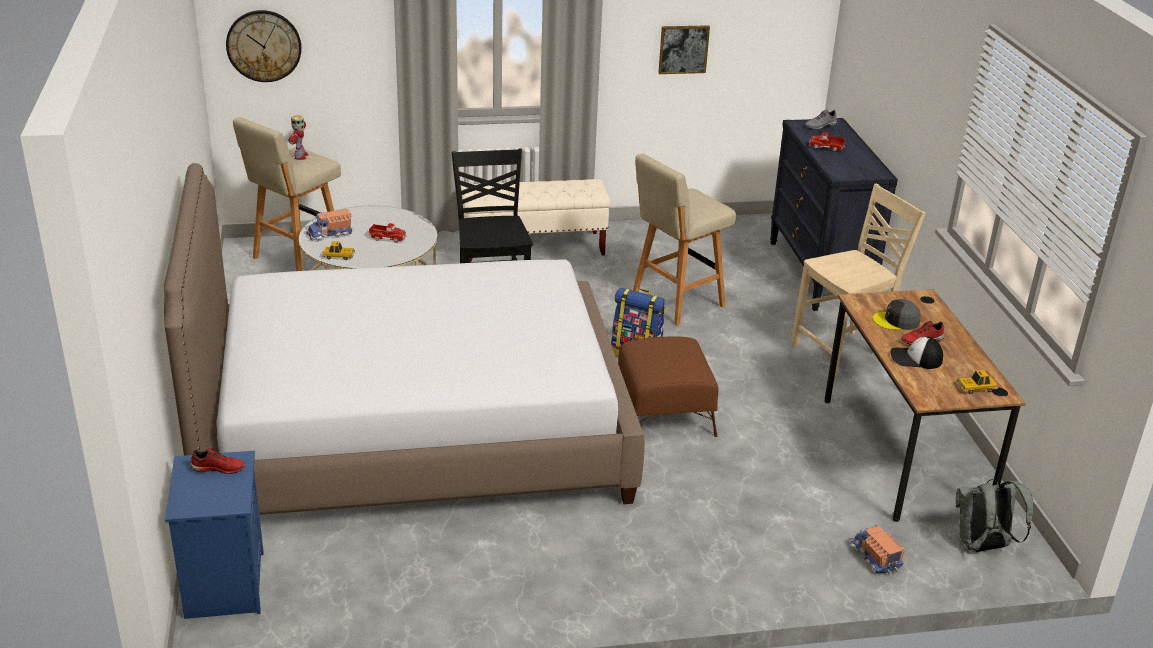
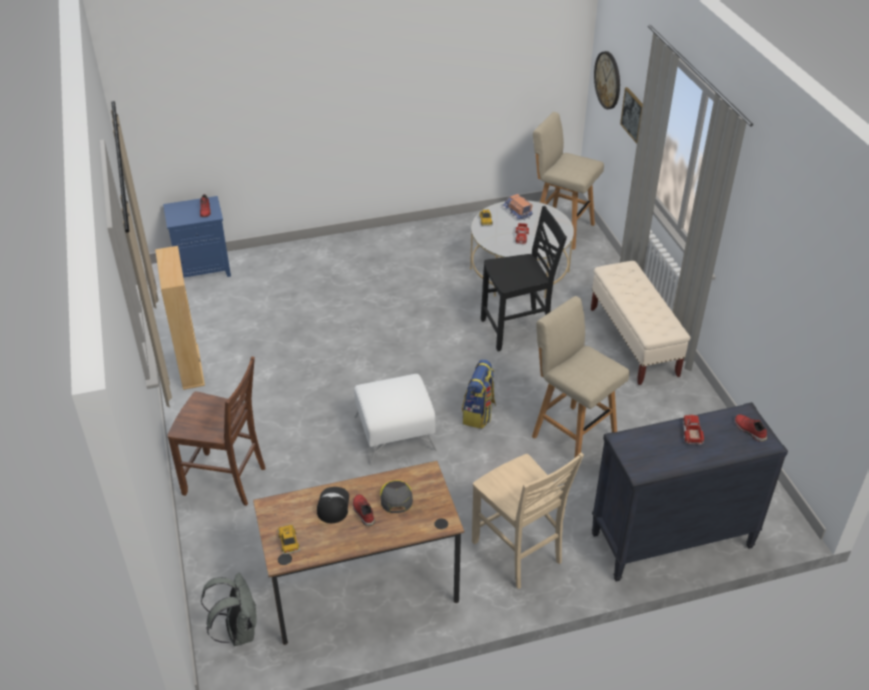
camera: 85 degrees right, 10 degrees up
(300, 156) = (582, 165): toy robot -> none
(411, 431) = (352, 313): bed -> none
(494, 596) = (190, 367): none -> beige bookcase
(664, 413) = (396, 433): brown ottoman -> white ottoman
(683, 49) = (777, 286): picture -> picture (633, 115)
(743, 556) = (226, 480): none -> brown chair
(820, 126) = (749, 430): grey shoe -> red shoe
(874, 557) = (225, 557): toy truck -> none

